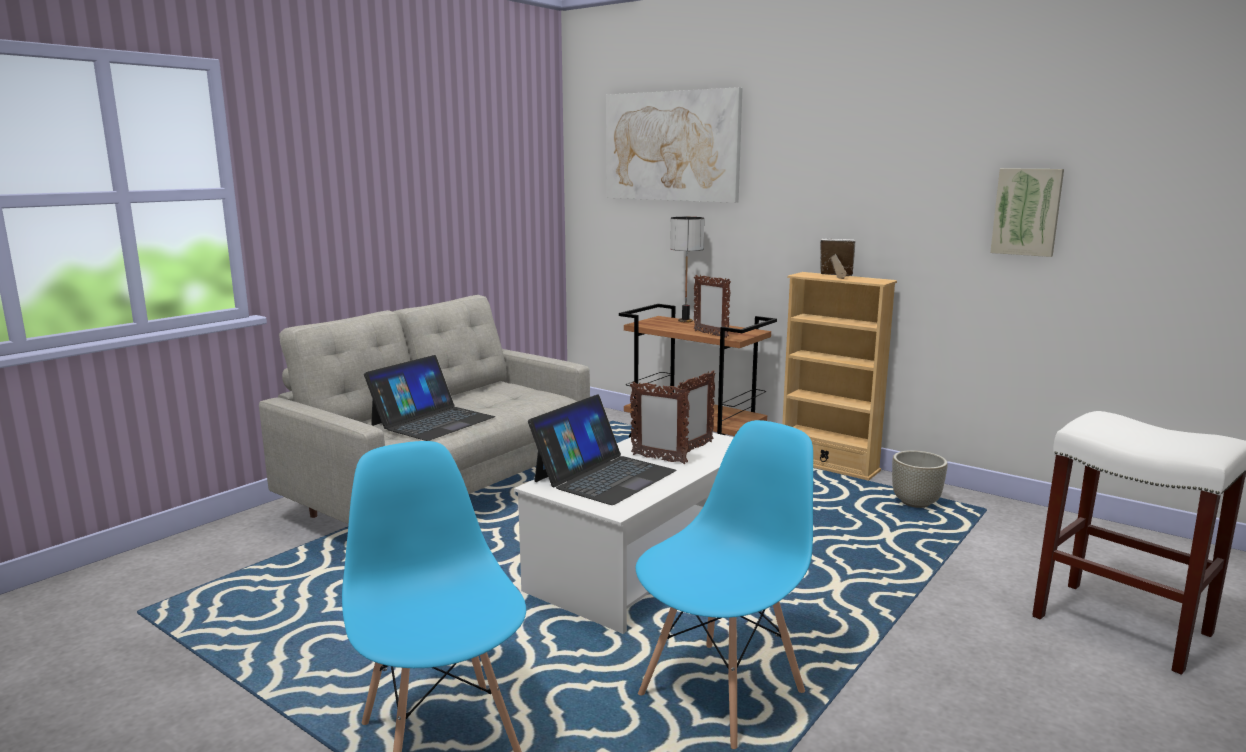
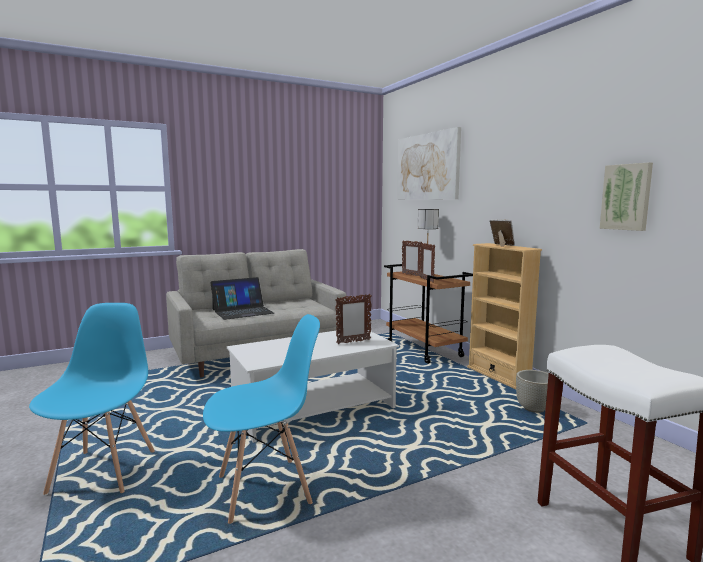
camera: 25 degrees right, 5 degrees down
(604, 476) = (279, 347): laptop -> none
(658, 459) = (323, 344): picture frame -> picture frame (411, 275)

